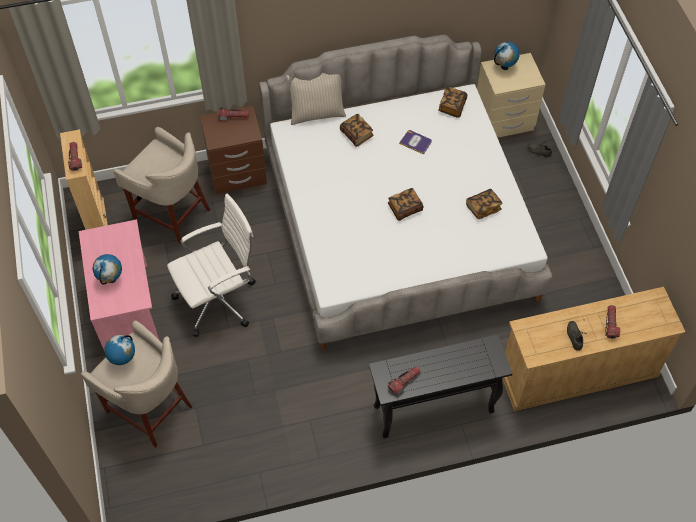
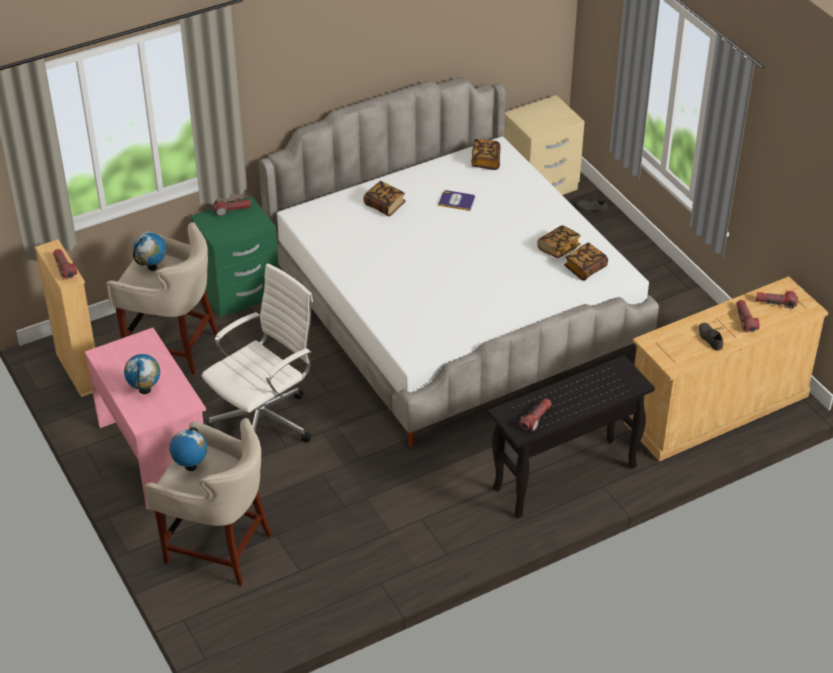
camera: 15 degrees left, 15 degrees down
(237, 174) = (239, 292): brown nightstand -> green nightstand
(316, 113) = (329, 193): beige pillow -> none
(405, 208) = (469, 265): book -> book (585, 268)
(504, 67) = (532, 112): globe -> globe (152, 267)
(643, 312) = (776, 303): none -> flashlight

